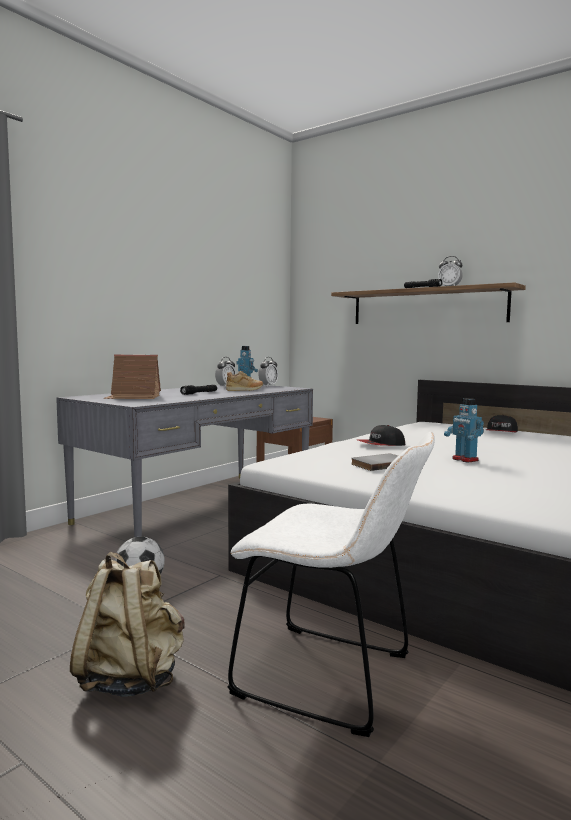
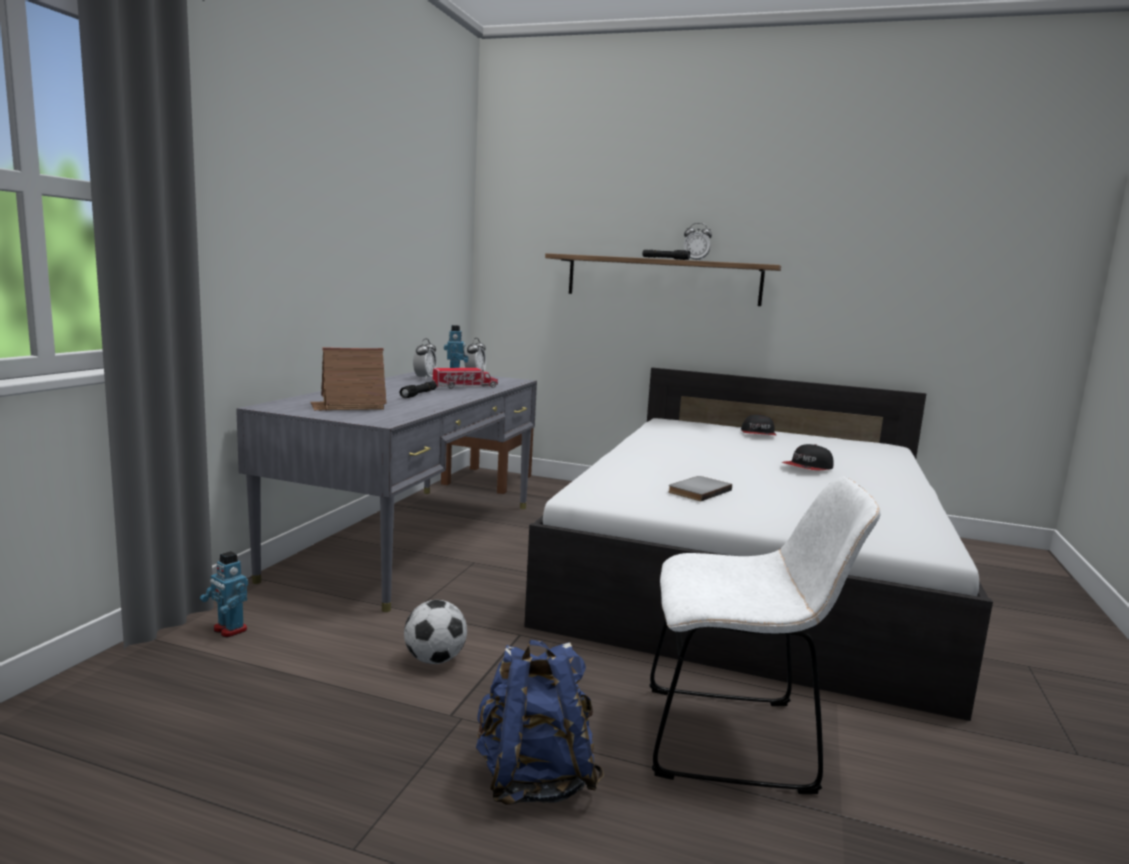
camera: 20 degrees left, 5 degrees up
(130, 679) = (534, 779): beige backpack -> blue backpack
(244, 390) = (464, 387): beige shoe -> toy truck
(381, 445) = (661, 459): cap -> cap (808, 468)
(464, 460) = (771, 479): toy robot -> toy robot (229, 630)

